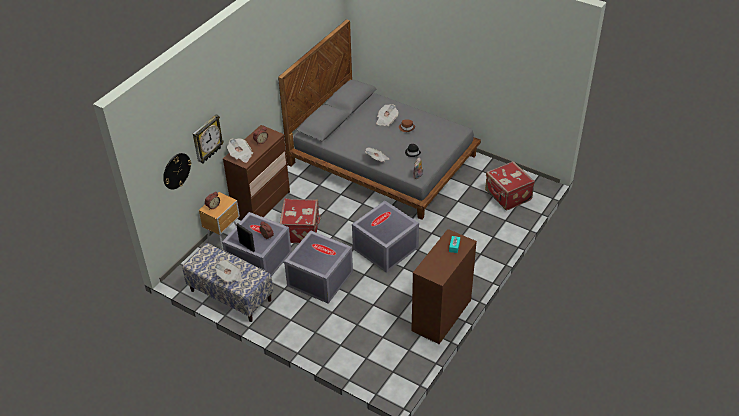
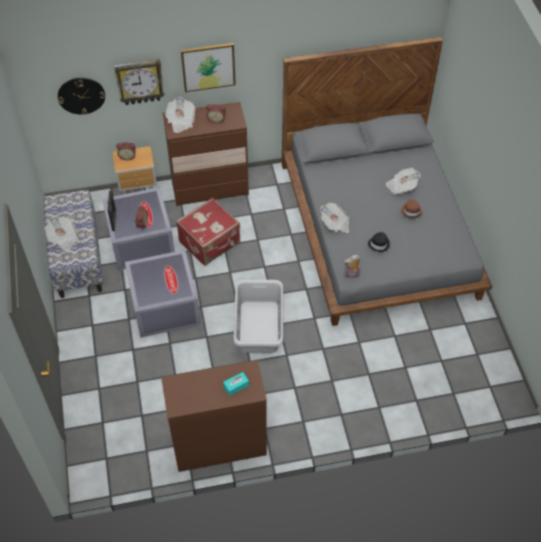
camera: 45 degrees right, 10 degrees up
(241, 106) = (208, 66): none -> picture
(385, 249) = (258, 327): grey storage box -> grey laundry basket
(507, 196) = (455, 374): red suitcase -> none

